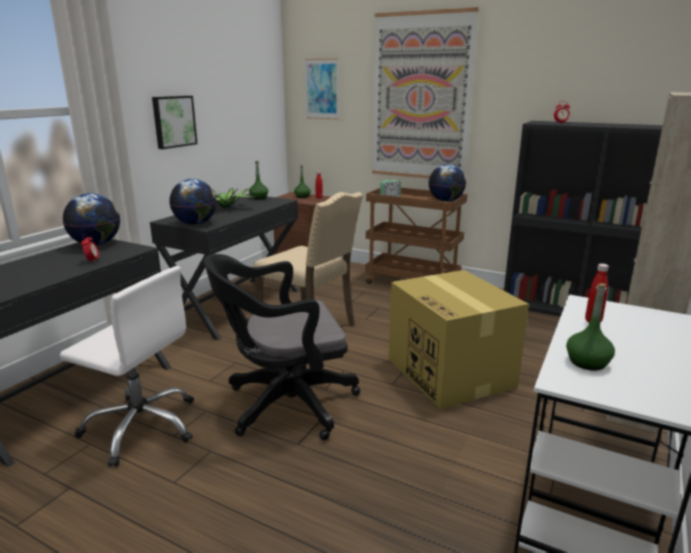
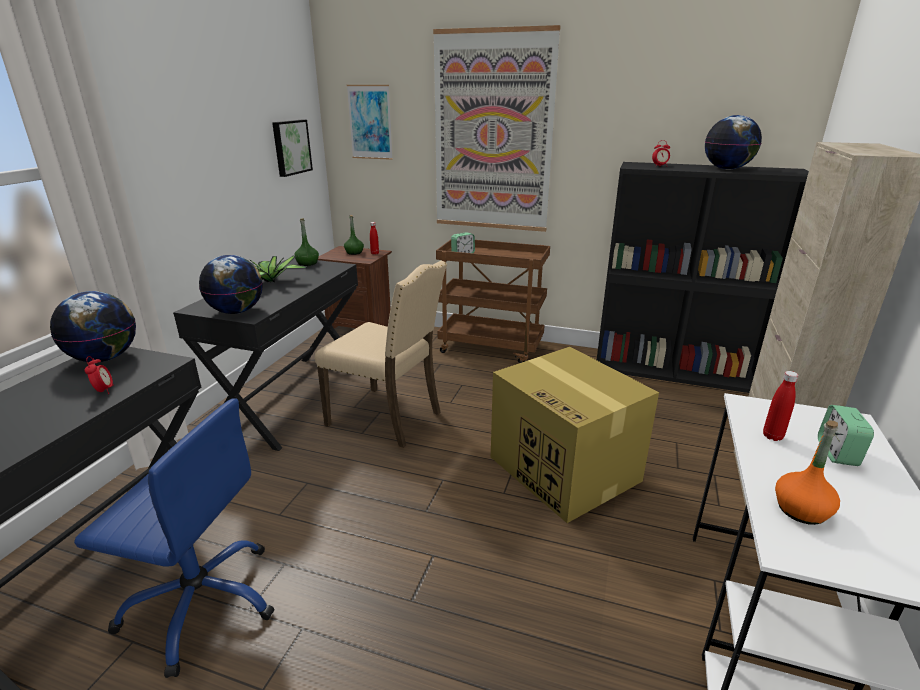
camera: 10 degrees left, 5 degrees up
(142, 426) = (202, 601): white office chair -> blue office chair
(173, 121) = (190, 175): picture -> picture (290, 147)
(284, 405) = (382, 541): black office chair -> none
(446, 201) = (527, 255): globe -> globe (727, 169)
(587, 362) = (801, 510): green bottle -> orange bottle
(643, 335) = (837, 453): none -> alarm clock

